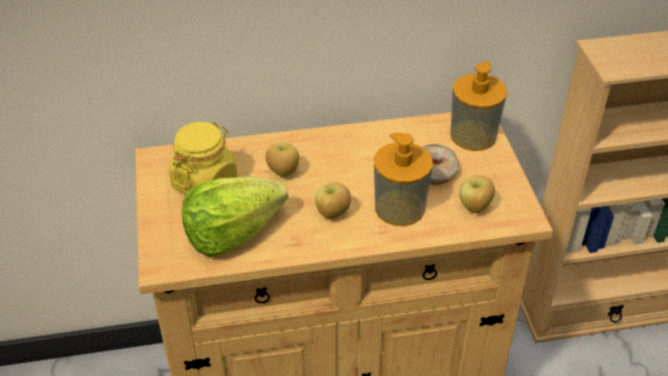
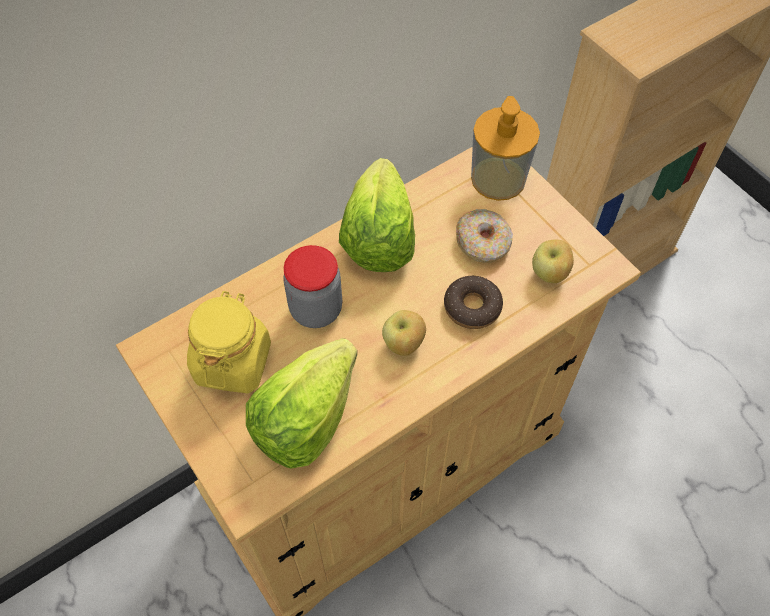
camera: 25 degrees left, 15 degrees up
(283, 172) = (316, 309): apple -> jar
(356, 144) = (378, 238): none -> lettuce
(399, 208) = (472, 307): soap dispenser -> donut

